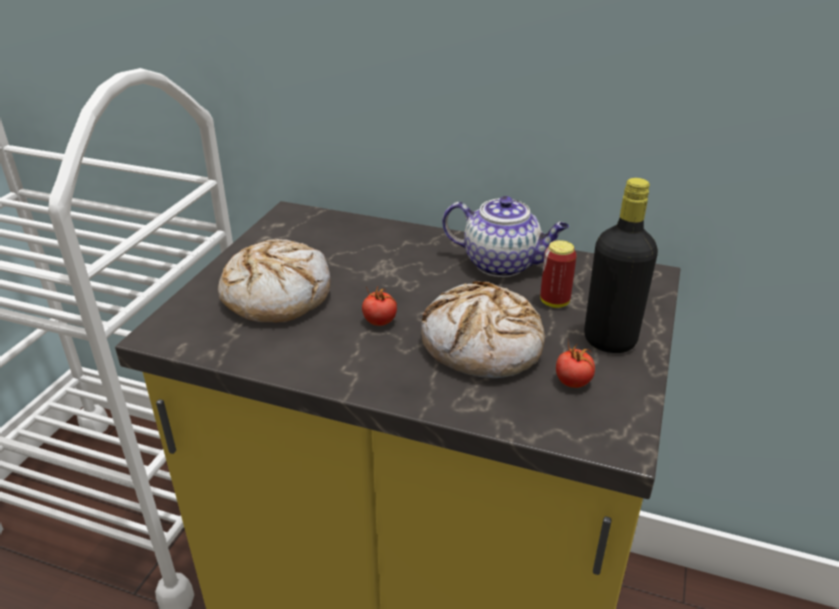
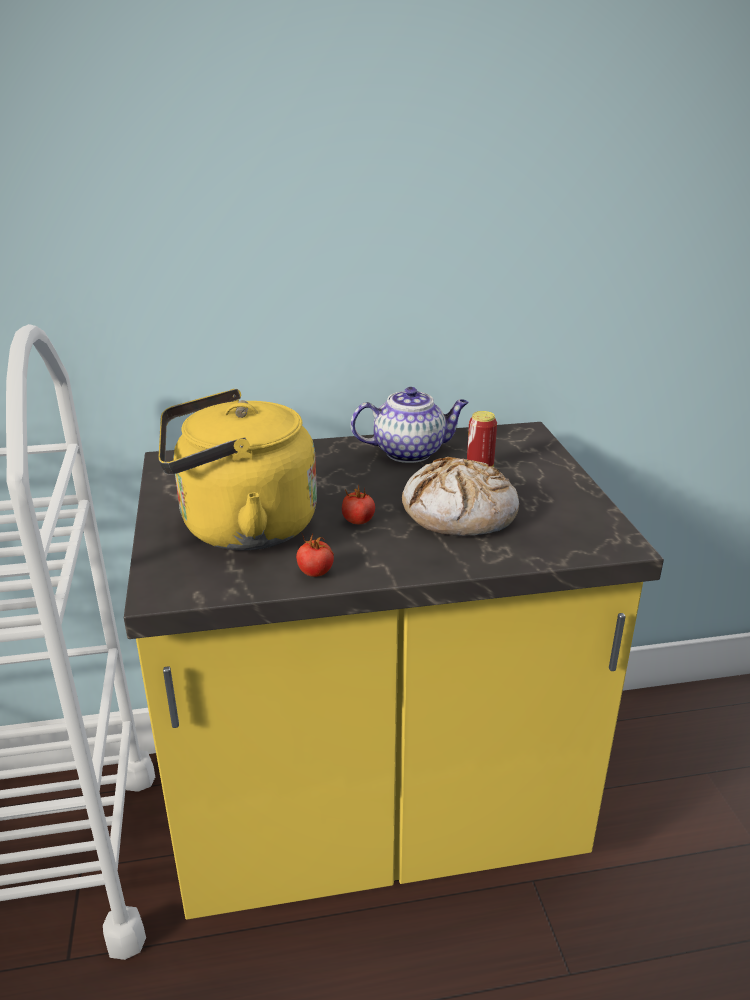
camera: 30 degrees left, 5 degrees down
(277, 295) = (240, 528): bread -> yellow kettle
(573, 382) = (551, 517): tomato -> tomato (315, 572)
(609, 340) = (546, 483): black bottle -> none

